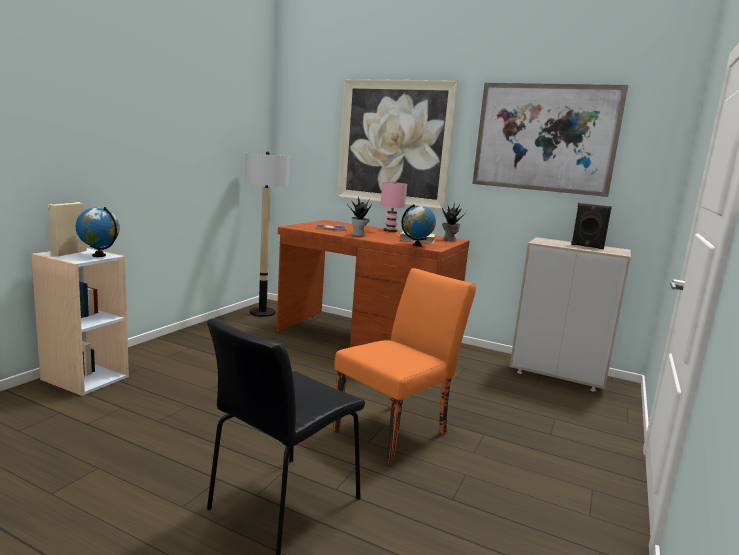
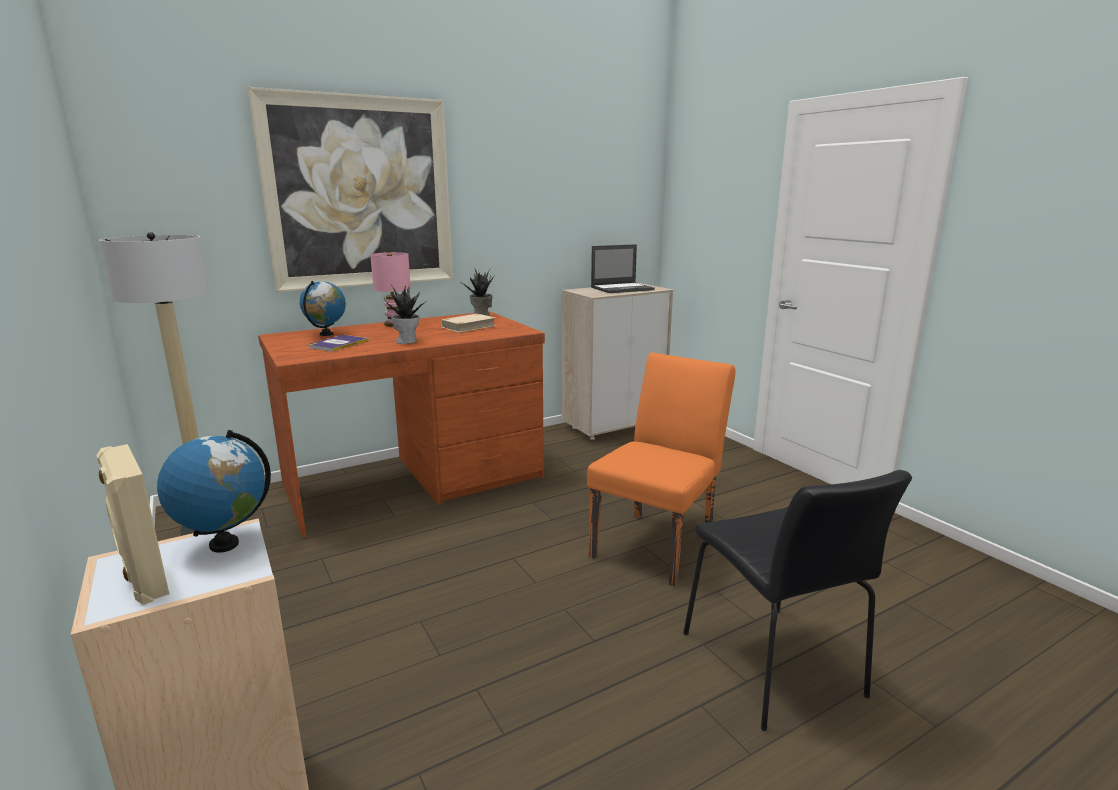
camera: 55 degrees left, 5 degrees up
(397, 429) = (658, 542): orange chair -> orange chair turned 45 degrees clockwise
(417, 245) = (501, 333): globe -> globe (326, 334)
(544, 138) = (549, 174): picture -> none
(587, 246) = (622, 288): black speaker -> laptop

